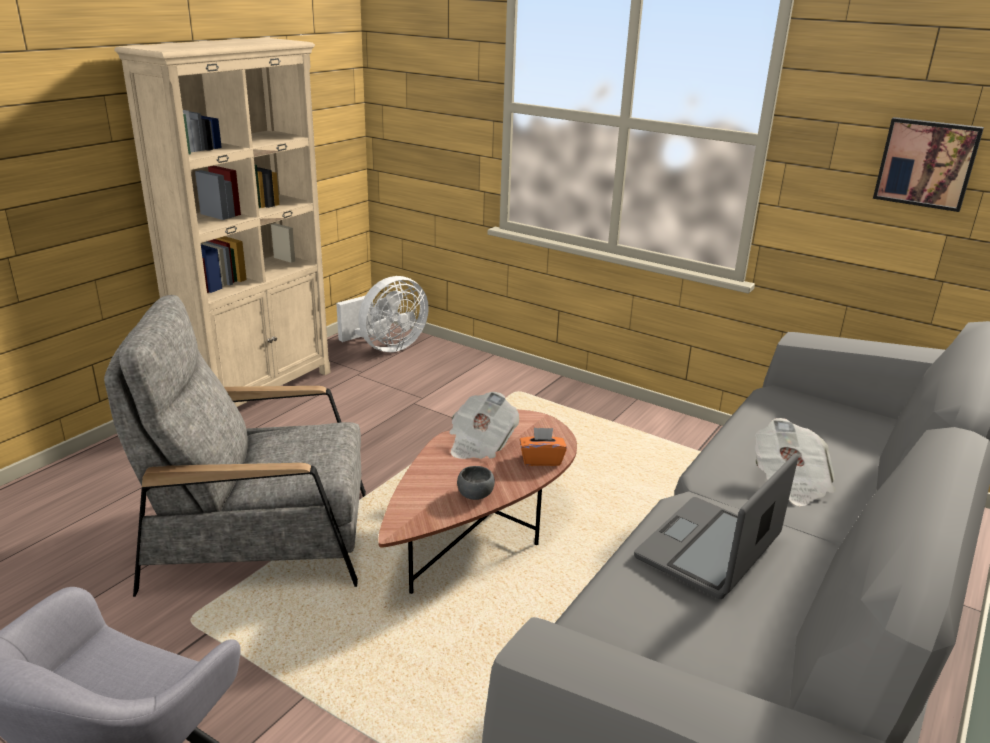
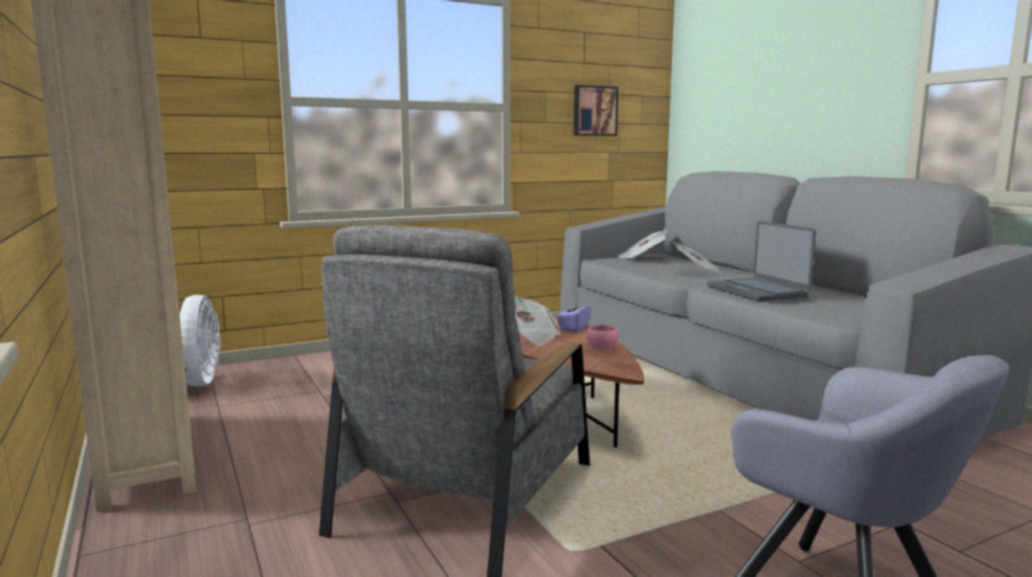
camera: 60 degrees left, 15 degrees down
(476, 494) = (601, 348): grey bowl -> pink bowl
(541, 460) = (573, 328): orange tissue box -> purple tissue box
(845, 419) = (641, 258): none -> newspaper

